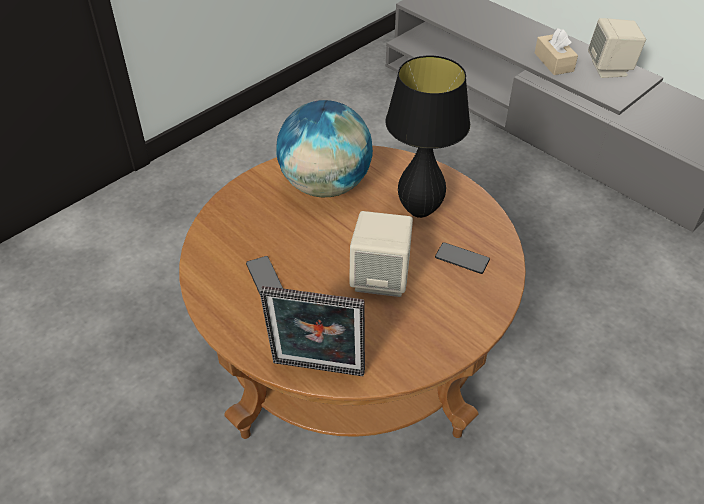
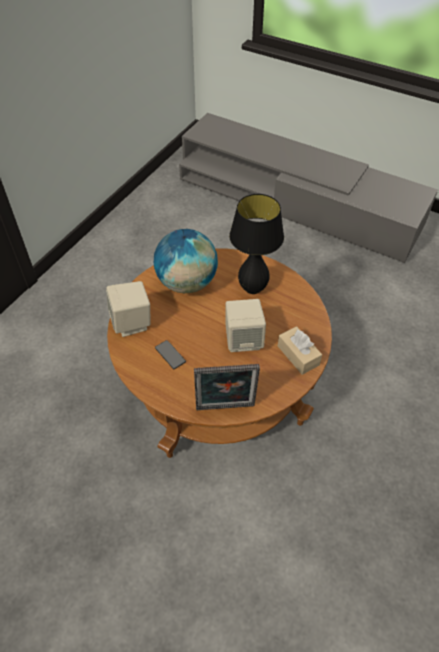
camera: 15 degrees left, 5 degrees up
(462, 259) = (289, 316): phone -> none
(554, 62) = (298, 164): beige tissue box -> beige tissue box (298, 355)
(610, 69) = (334, 163): beige speaker -> beige speaker (132, 323)

